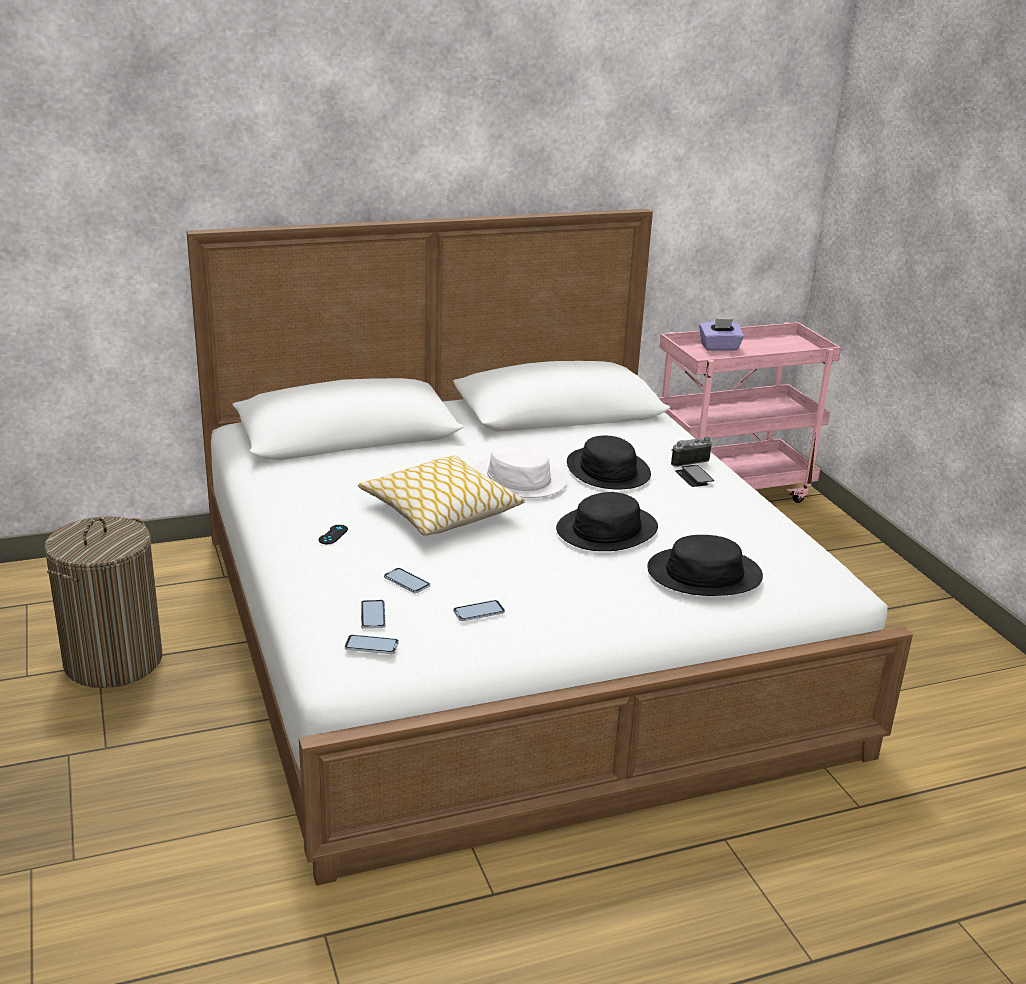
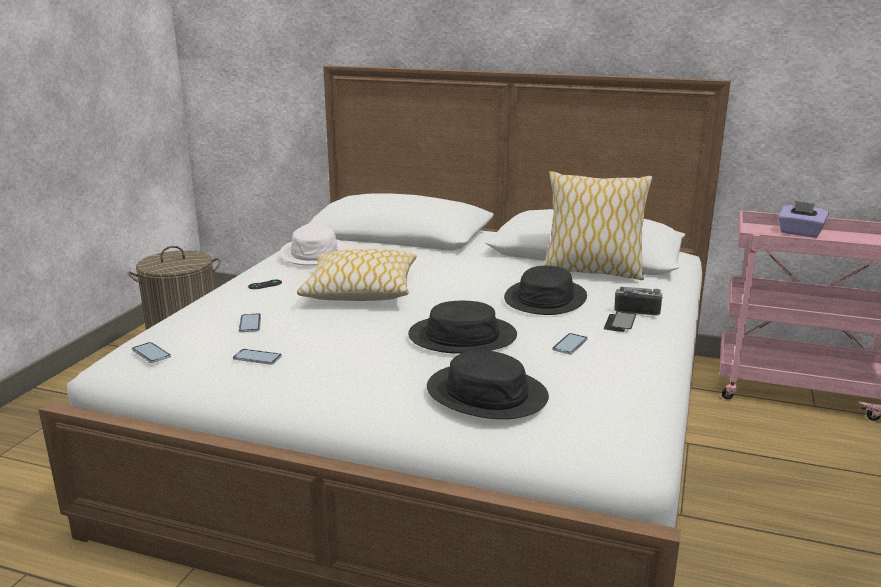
camera: 40 degrees right, 5 degrees down
(373, 615) = (189, 336): phone -> phone (570, 345)
(519, 479) = (459, 286): white hat -> white hat (315, 253)
(599, 430) = (592, 272): none -> pillow

